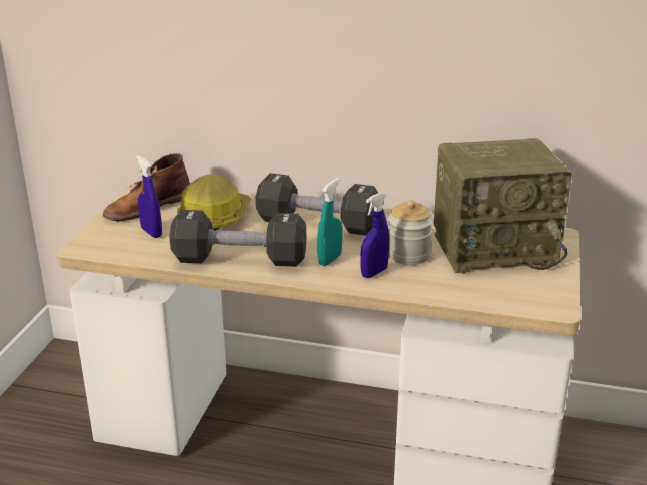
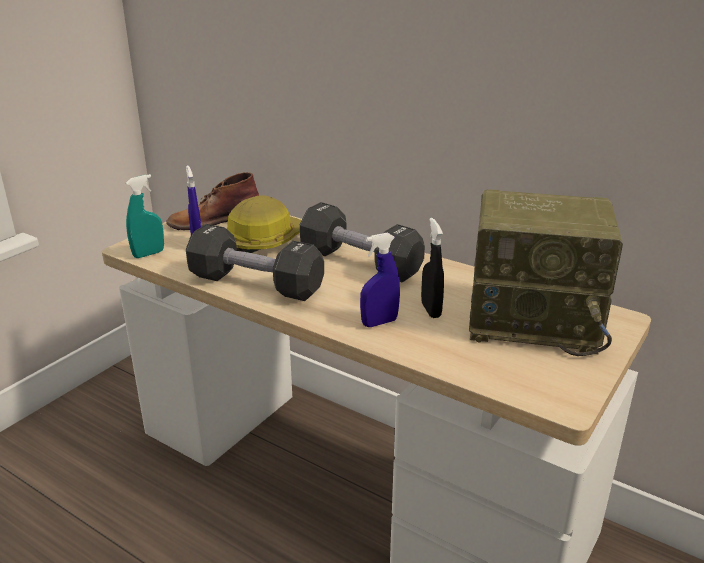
camera: 20 degrees right, 0 degrees up
(330, 260) = (343, 300): turquoise spray bottle -> turquoise spray bottle (148, 254)
(408, 255) = (431, 310): jar -> black spray bottle

